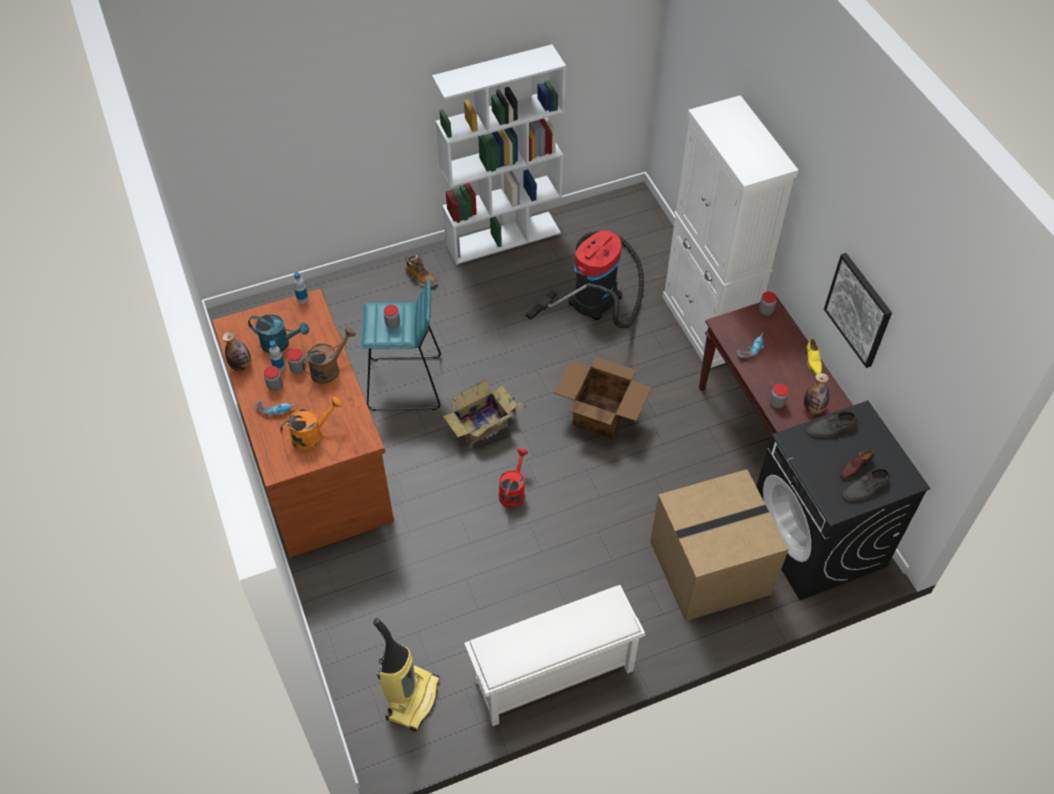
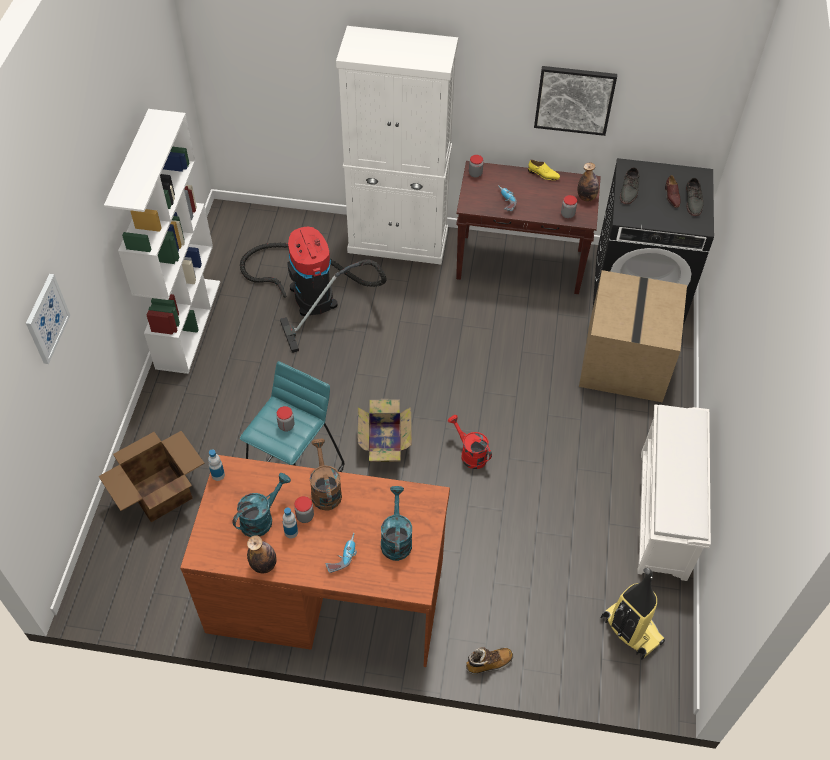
camera: 60 degrees left, 0 degrees up
(275, 386) = (312, 545): jar -> none
(306, 106) = (46, 318): none -> picture
(312, 435) = (396, 539): orange watering can -> turquoise watering can
(420, 278) = (180, 408): boot -> boot (489, 663)
(600, 415) = (435, 355): cardboard box -> cardboard box (159, 493)

